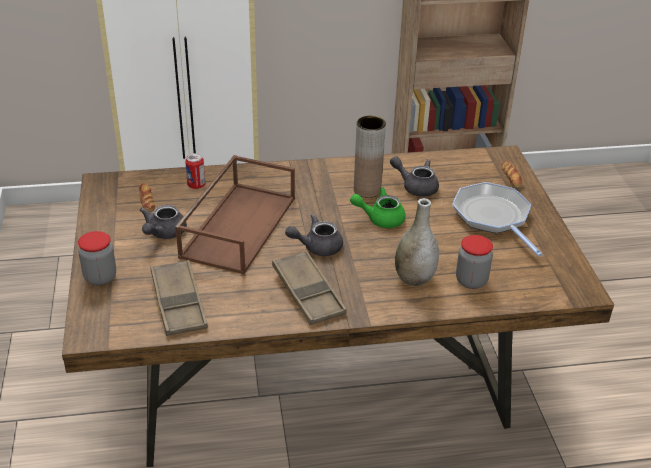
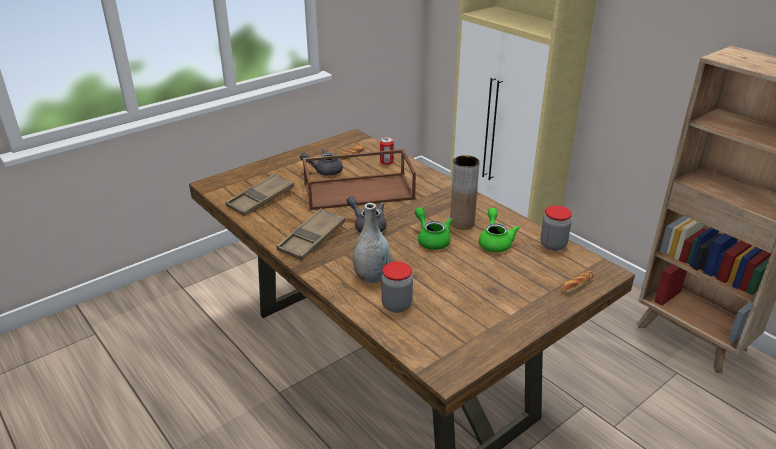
camera: 60 degrees right, 5 degrees down
(100, 277) = (263, 169): jar -> jar (553, 245)
(416, 186) = (495, 242): grey teapot -> green teapot
(493, 217) = (500, 292): frying pan -> none

